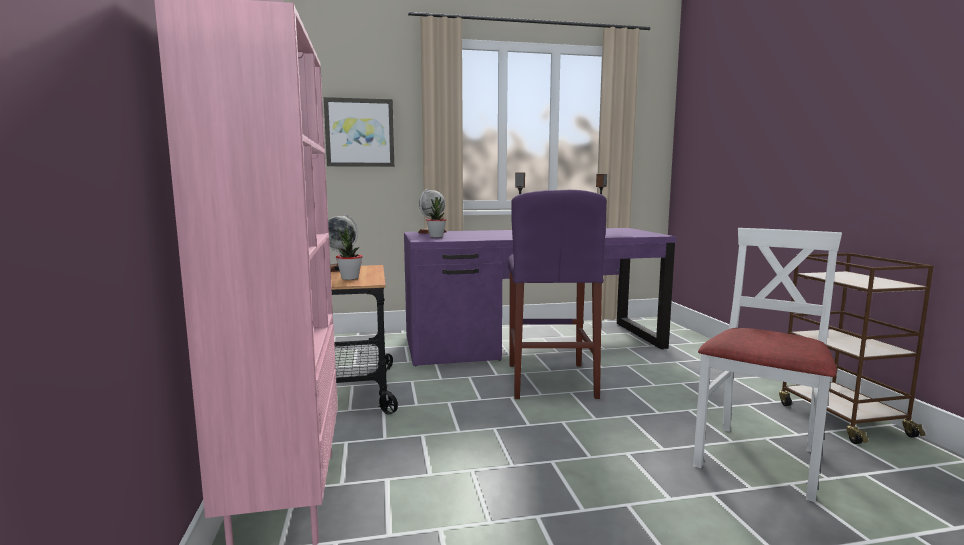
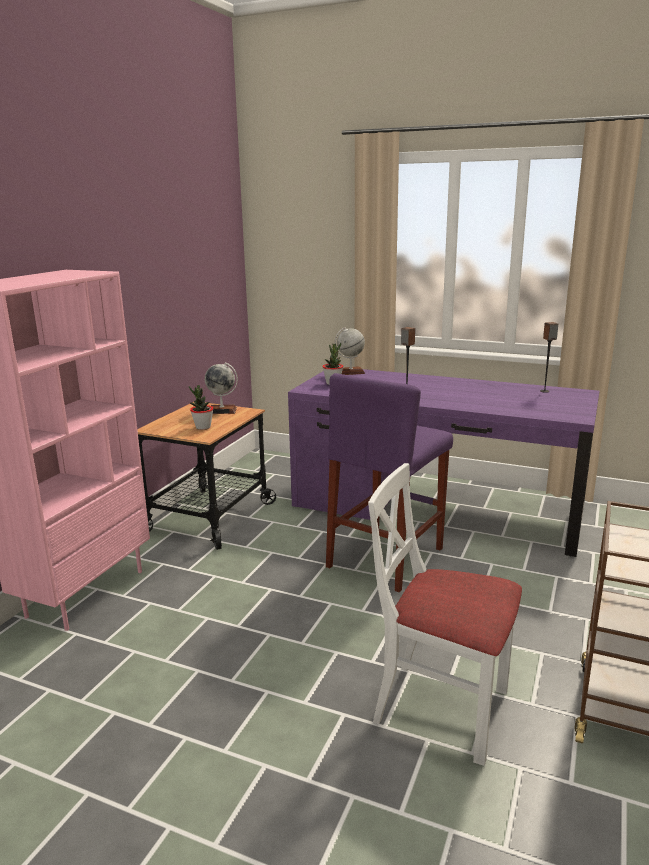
camera: 35 degrees right, 10 degrees up
(359, 133) = (301, 259): picture -> none
(759, 459) = (441, 708): white chair -> white chair turned 135 degrees counterclockwise

